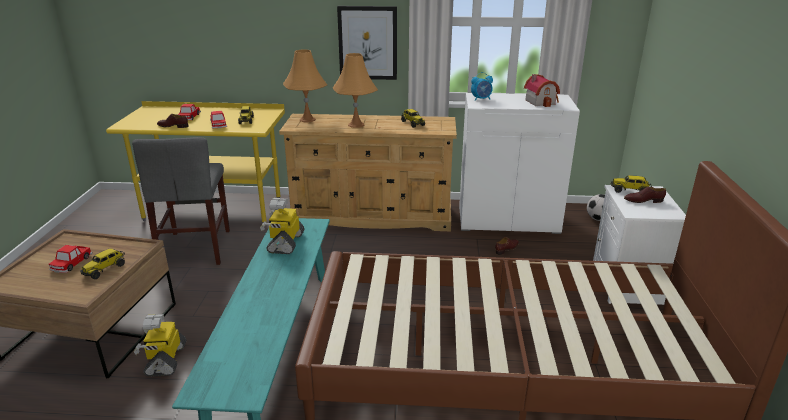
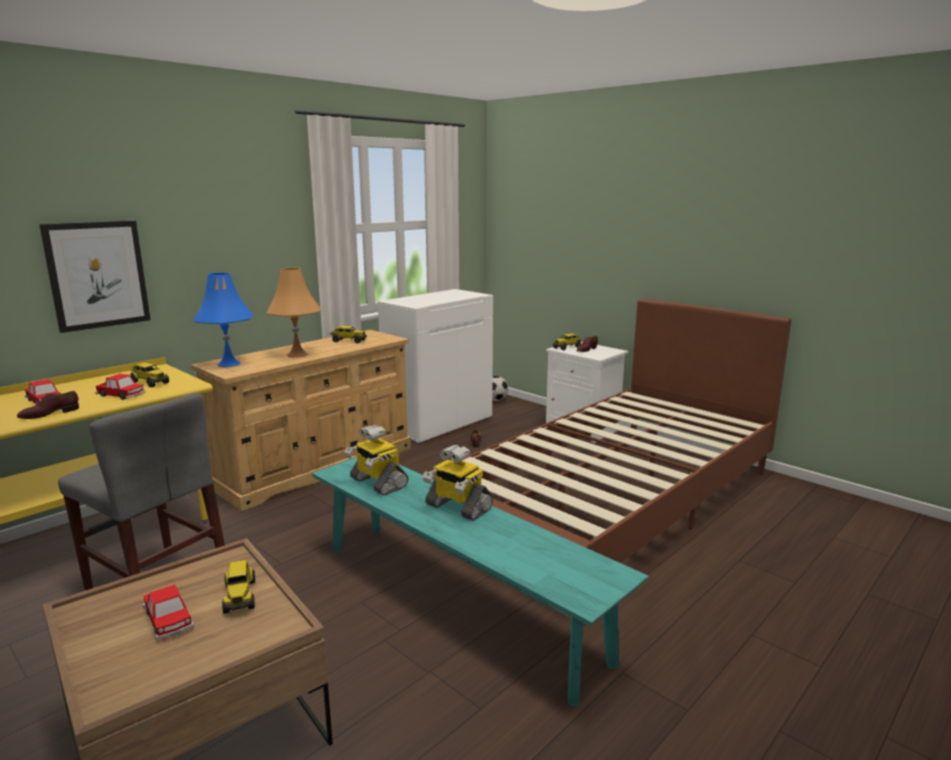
camera: 50 degrees left, 10 degrees down
(165, 360) = (361, 681): toy robot -> toy robot (457, 507)
(307, 119) = (228, 364): orange table lamp -> blue table lamp
(368, 43) = (264, 261): picture -> picture (97, 275)
(481, 99) = (405, 302): alarm clock -> none
(541, 102) = (453, 295): toy house -> none

